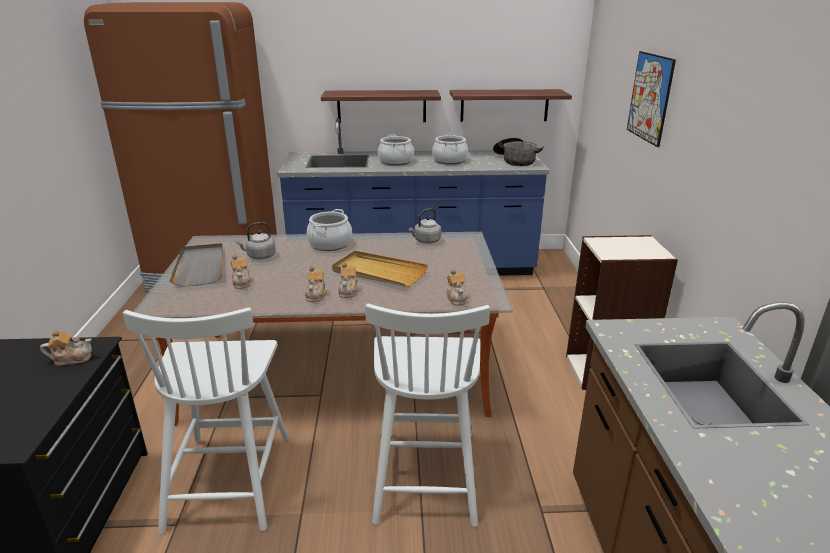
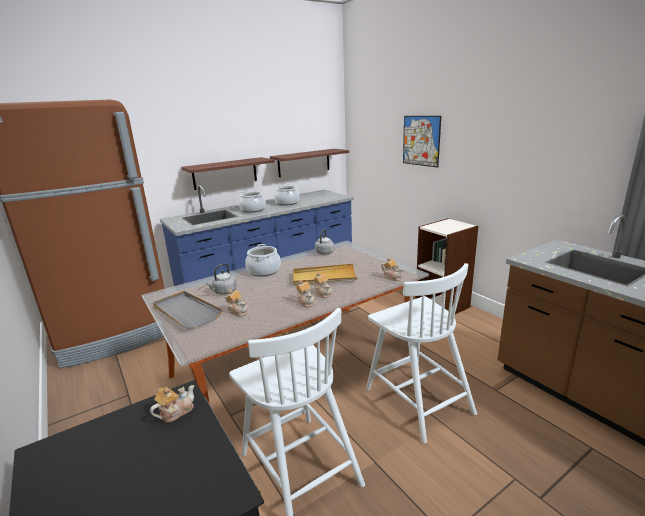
camera: 30 degrees left, 5 degrees down
(515, 160) = (326, 196): cooking pot -> none

